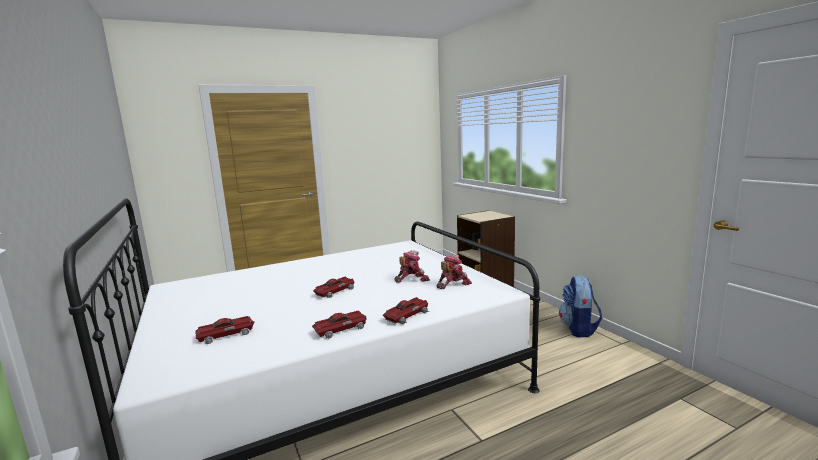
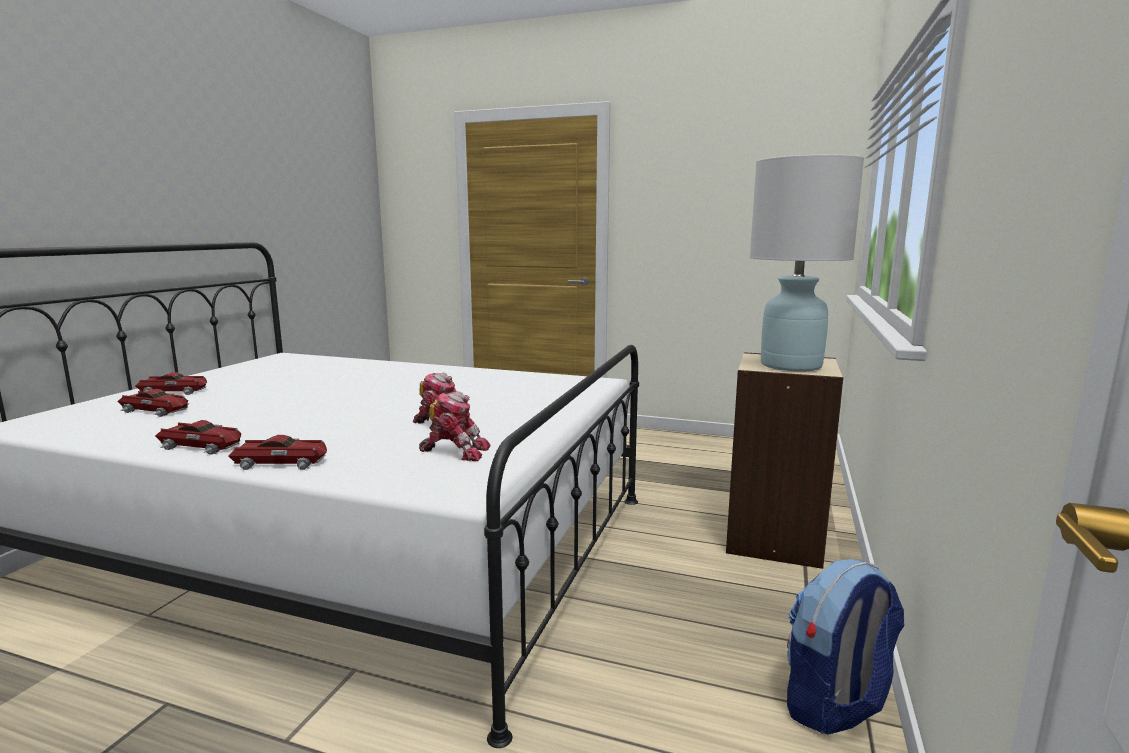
camera: 45 degrees right, 0 degrees up
(335, 291) = (339, 407): toy car -> toy car (175, 391)
(489, 216) = (791, 366): none -> white table lamp

